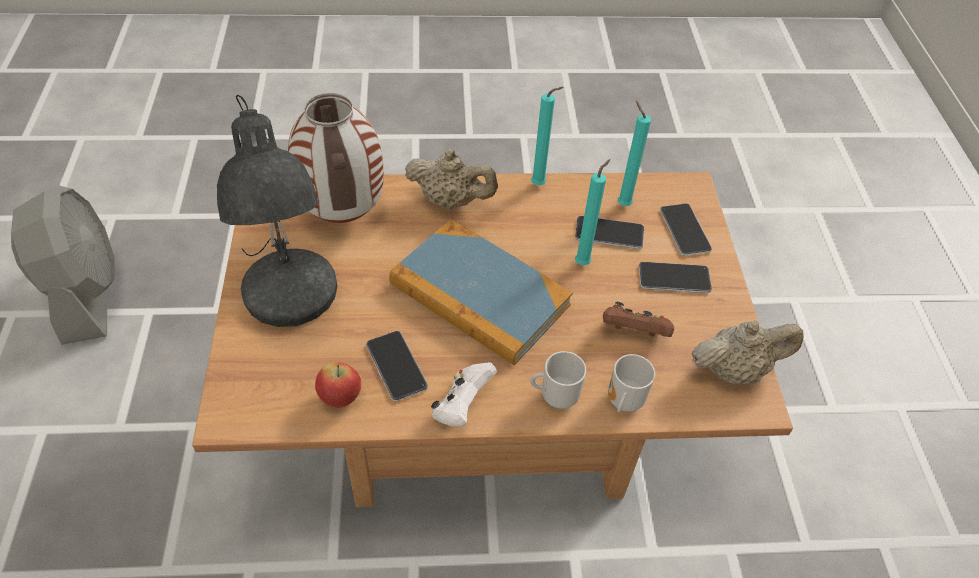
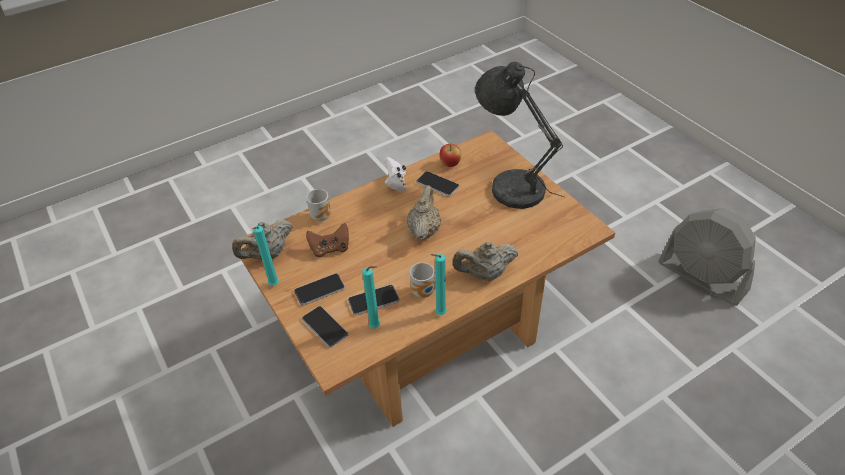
camera: 155 degrees right, 5 degrees down
(345, 216) = (534, 236): vase -> none
(479, 295) = (424, 230): book -> beige teapot
(556, 395) = (355, 205): mug -> mug (425, 292)
(584, 262) = (379, 274): turquoise candle -> turquoise candle (273, 286)

